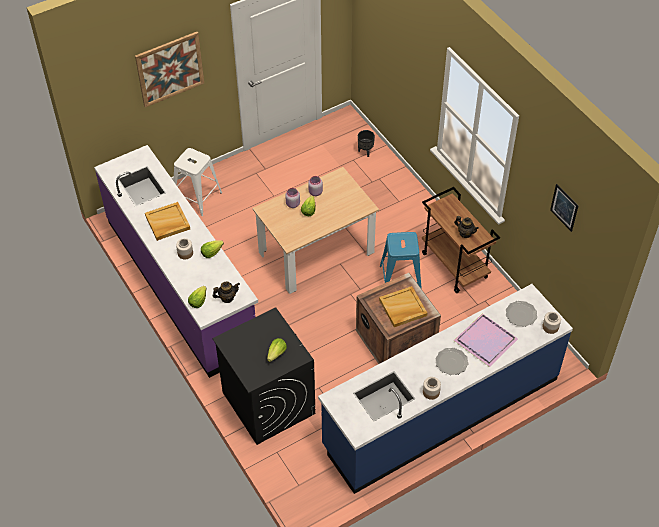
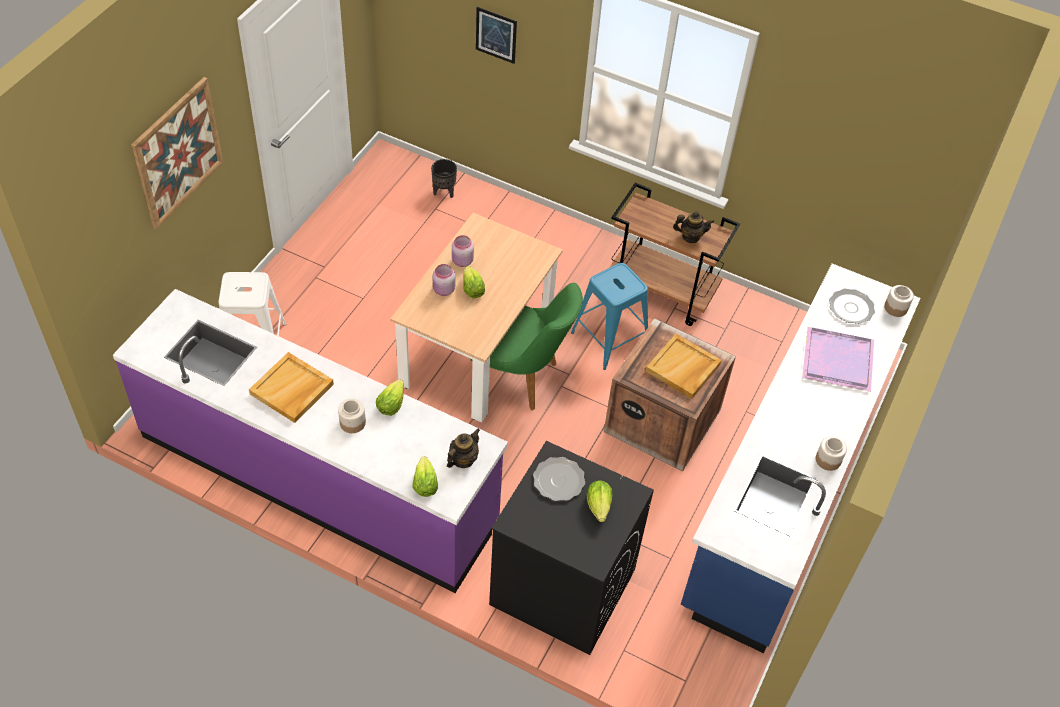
camera: 35 degrees left, 0 degrees up
(331, 280) = (523, 379): none -> green chair
(451, 362) = (821, 407): plate -> plate (558, 480)
(564, 207) = (862, 138): picture -> picture (496, 35)

